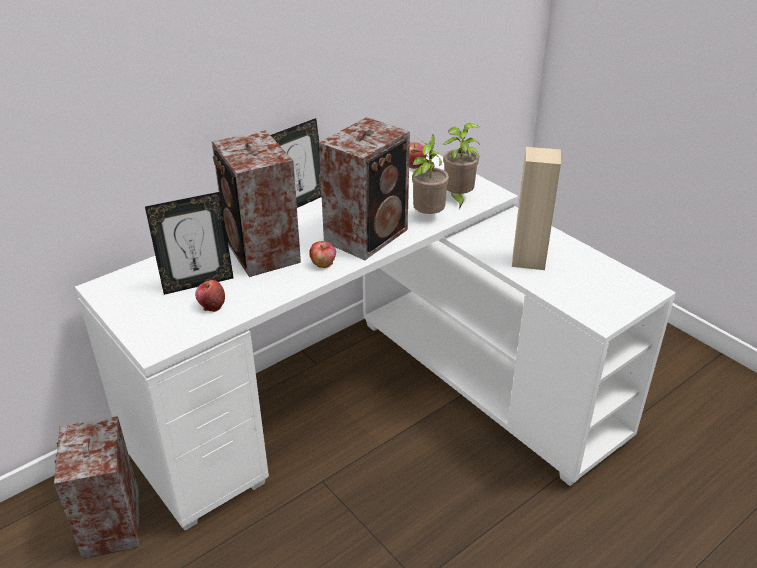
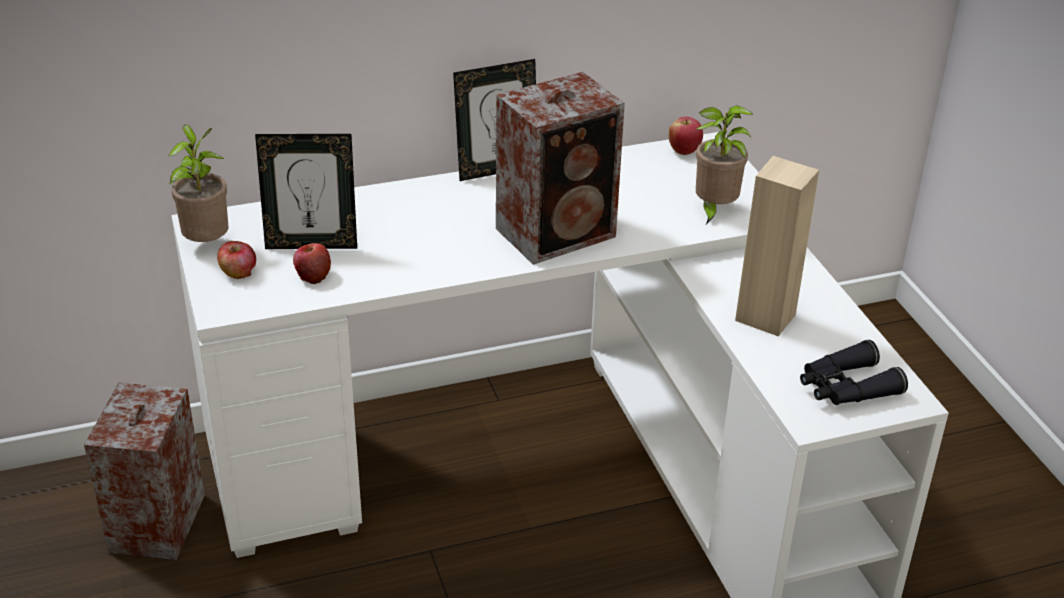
camera: 20 degrees right, 0 degrees up
(262, 253) = (410, 225): speaker -> none
(323, 263) = (477, 256): apple -> apple (238, 272)
(427, 216) = (654, 225): potted plant -> potted plant (207, 244)
(607, 292) = (846, 387): none -> black binoculars

